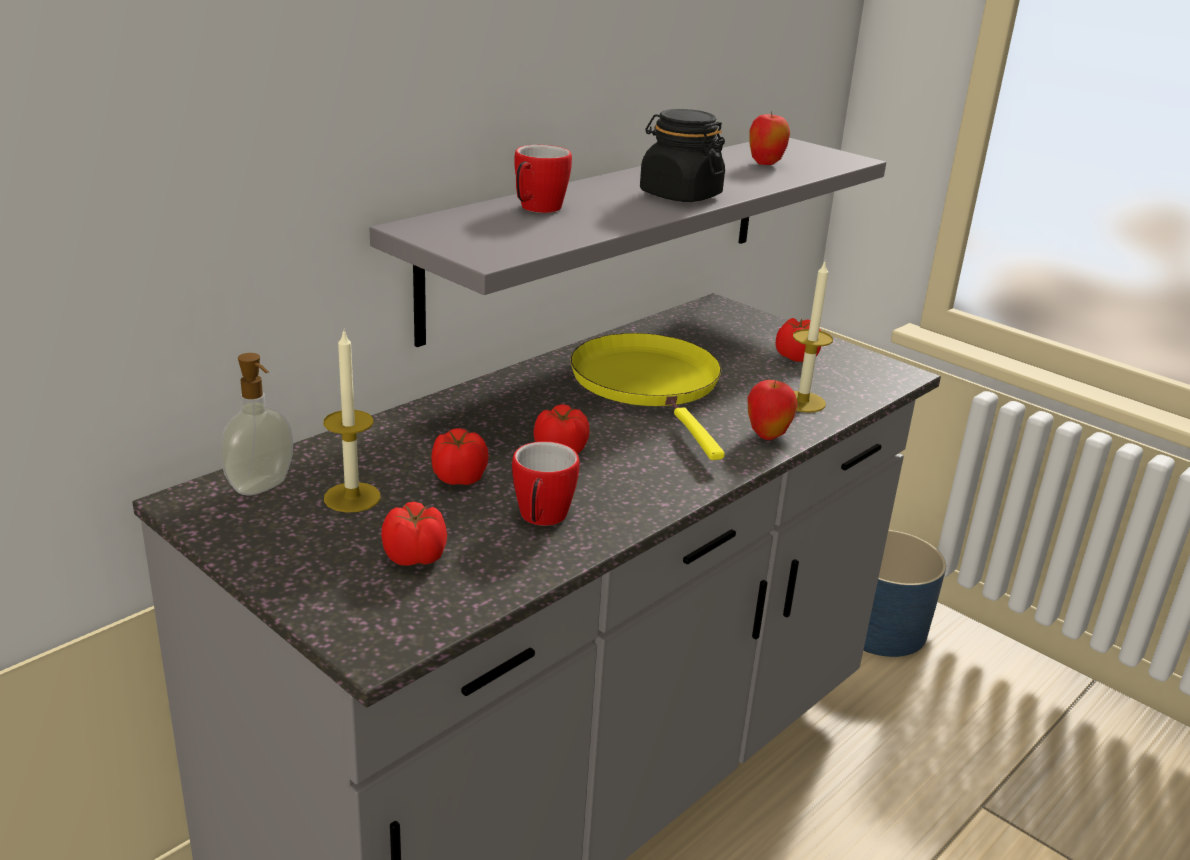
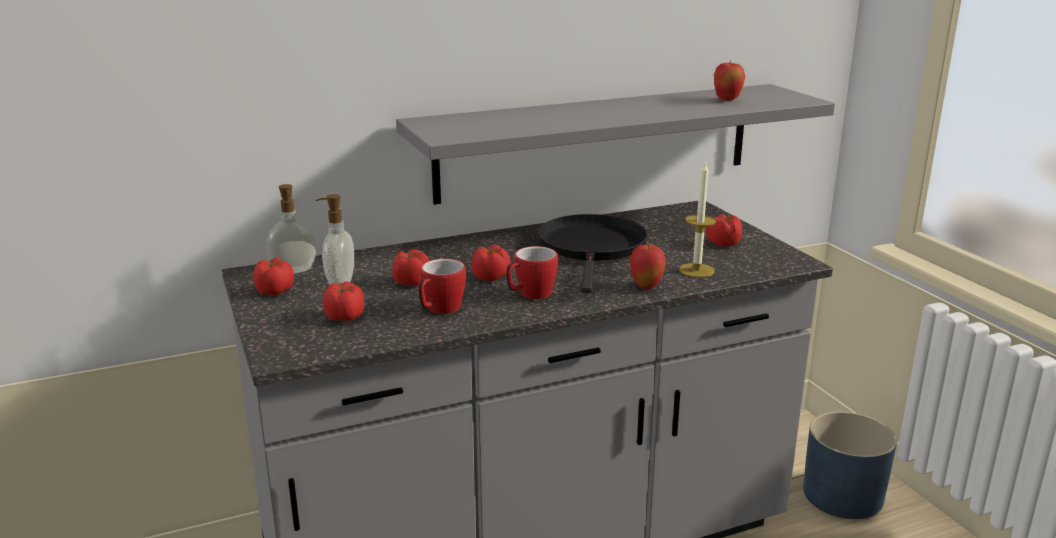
camera: 25 degrees right, 5 degrees down
(260, 528) = (274, 291): none -> tomato
(352, 497) = (339, 283): candle -> soap dispenser
(536, 209) = (514, 116): mug -> mug (530, 295)
(649, 385) = (592, 248): yellow frying pan -> black frying pan
(679, 195) = (629, 114): black jar -> none

